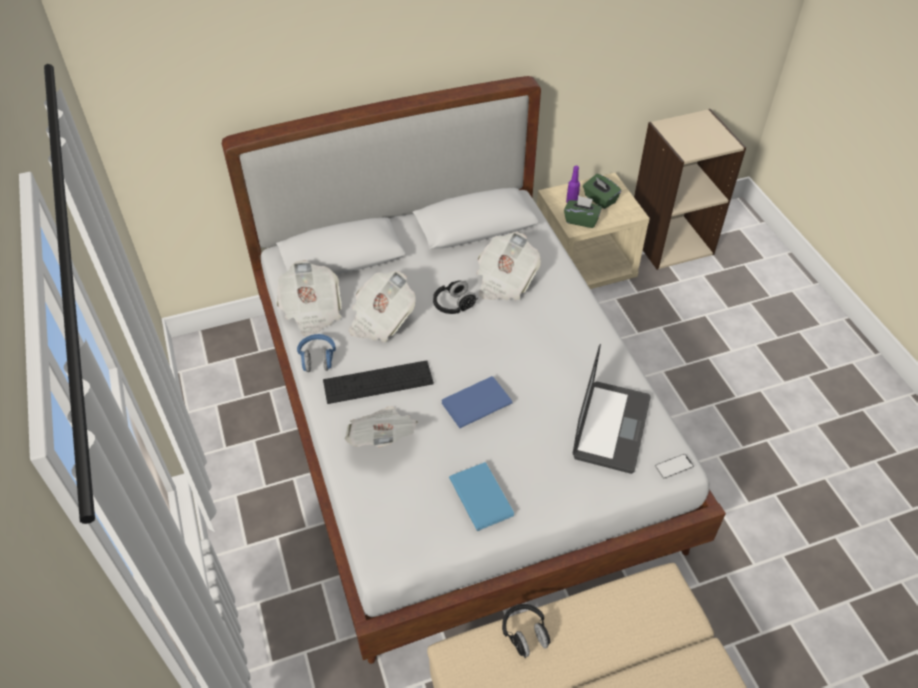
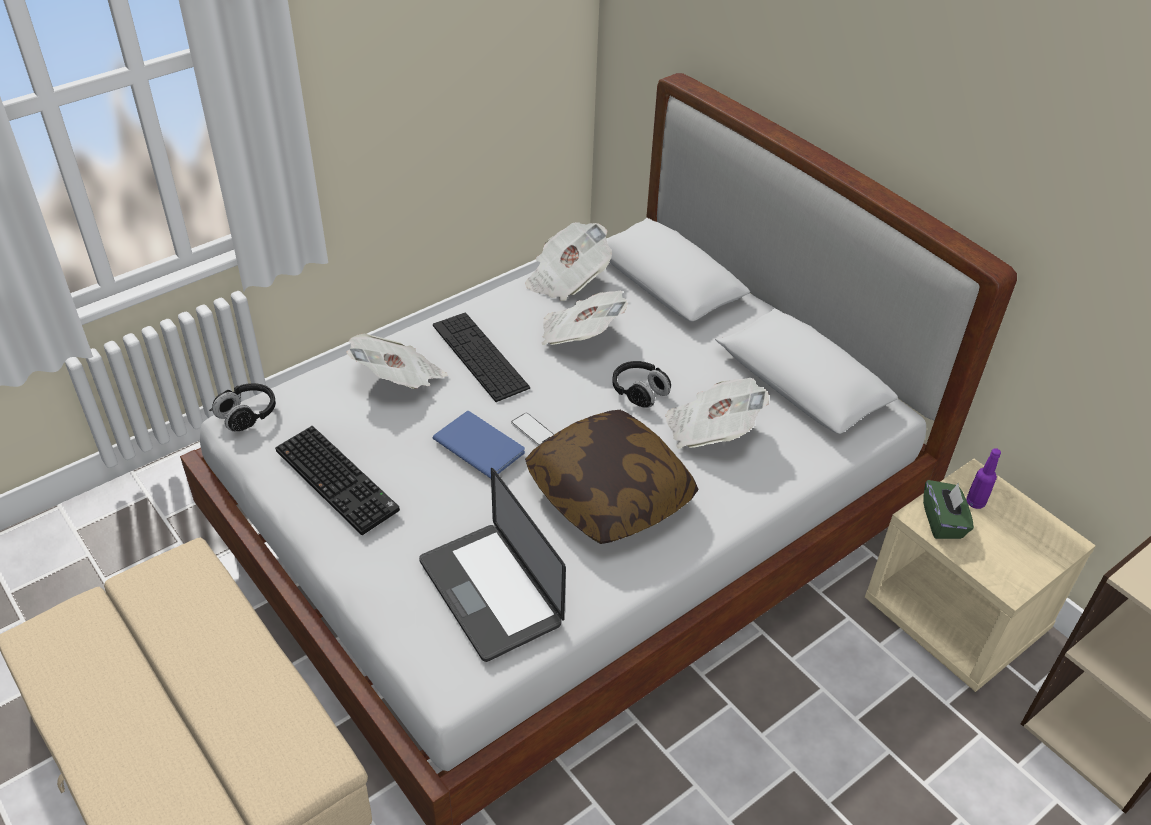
camera: 70 degrees right, 5 degrees down
(317, 359) = (496, 303): blue headphones -> none
(482, 494) = (339, 480): blue book -> keyboard
(525, 634) = (219, 615): black headphones -> black headphones (247, 416)
(544, 345) = (609, 494): none -> pillow
(599, 199) = (1009, 536): green tissue box -> none
(611, 427) = (490, 592): laptop -> laptop turned 60 degrees clockwise
(674, 467) = (444, 678): phone -> phone (532, 430)

